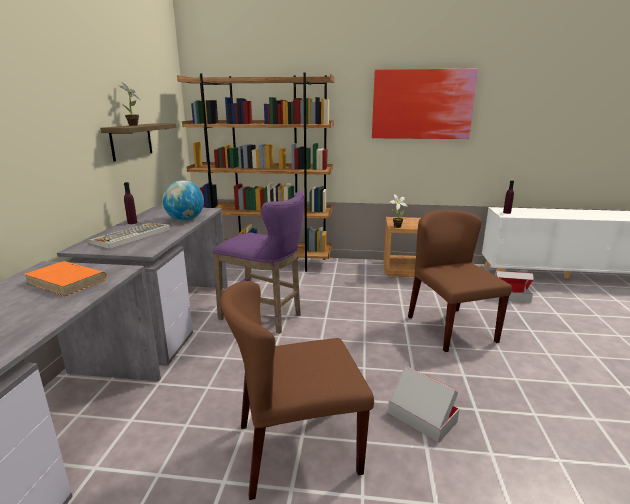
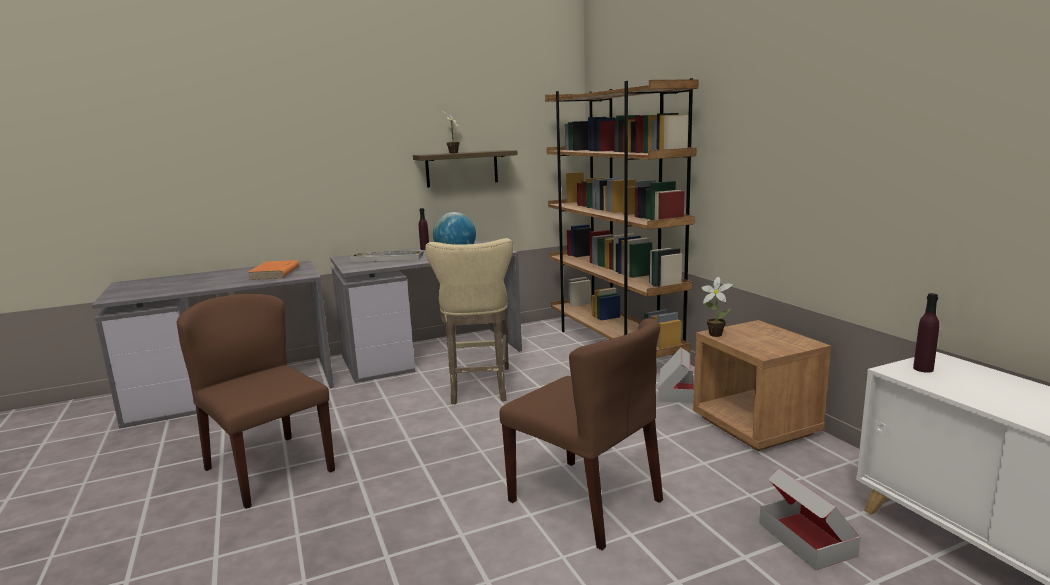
camera: 60 degrees right, 5 degrees down
(265, 317) = (478, 387): purple stool -> beige stool
(422, 104) = (819, 118): picture -> none
(422, 417) = (348, 521): cardboard box -> cardboard box (675, 392)
(450, 328) = (586, 501): brown chair -> brown chair turned 90 degrees clockwise

